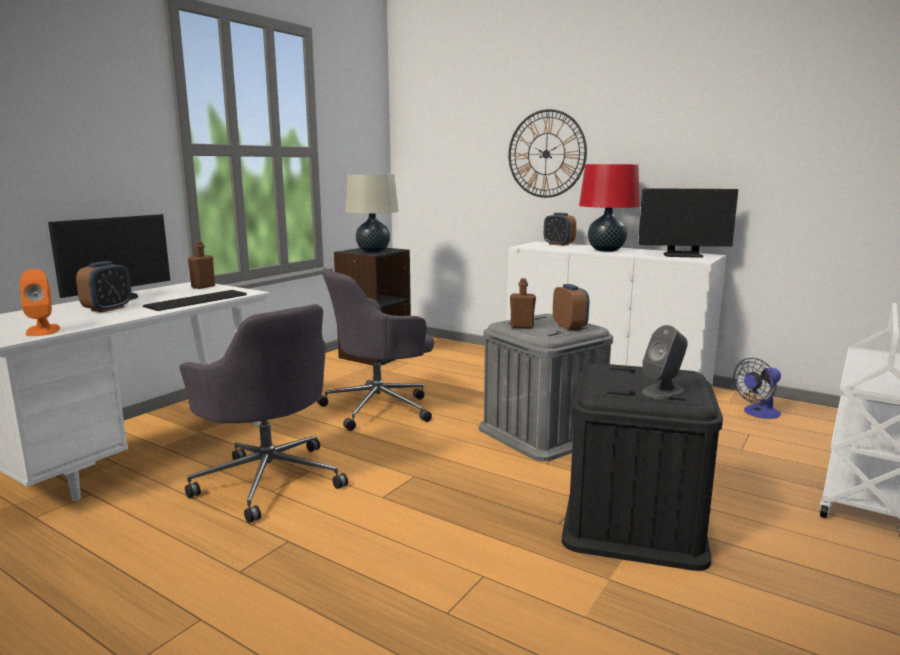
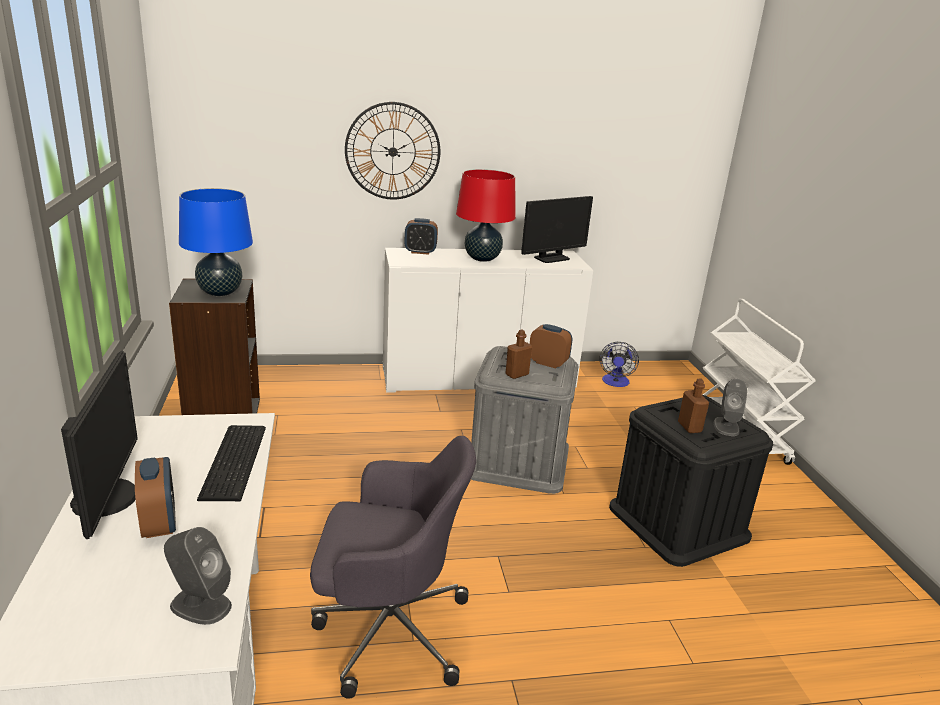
camera: 45 degrees left, 10 degrees up
(43, 330) = (200, 605): orange speaker -> grey speaker
(203, 287) = (163, 429): brown bottle -> brown bottle (689, 427)
(373, 251) = (220, 292): beige table lamp -> blue table lamp
(380, 407) = (346, 489): grey office chair -> none

